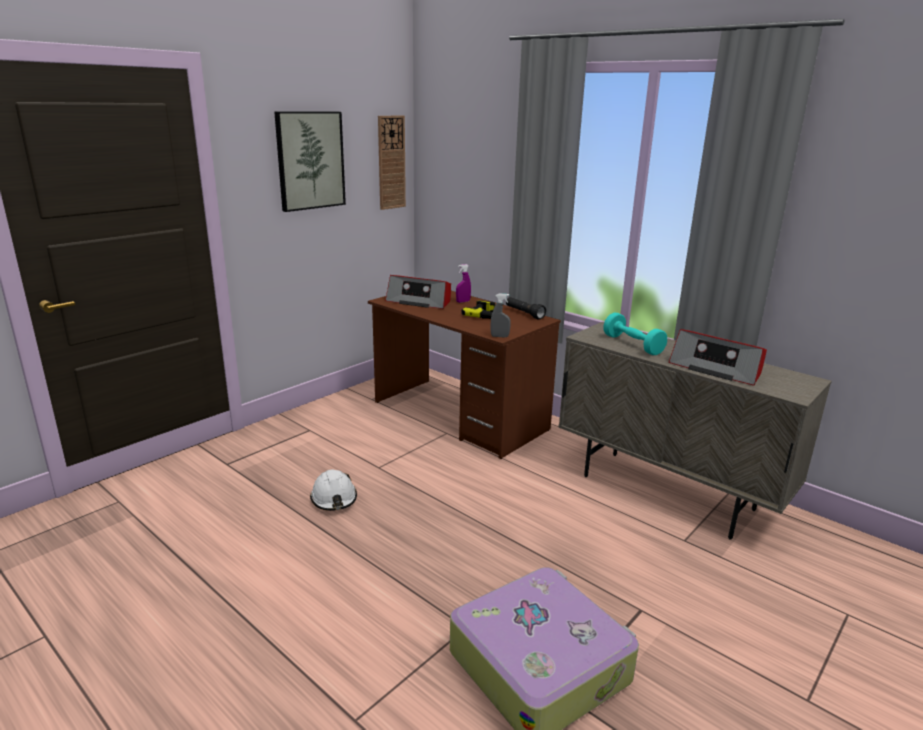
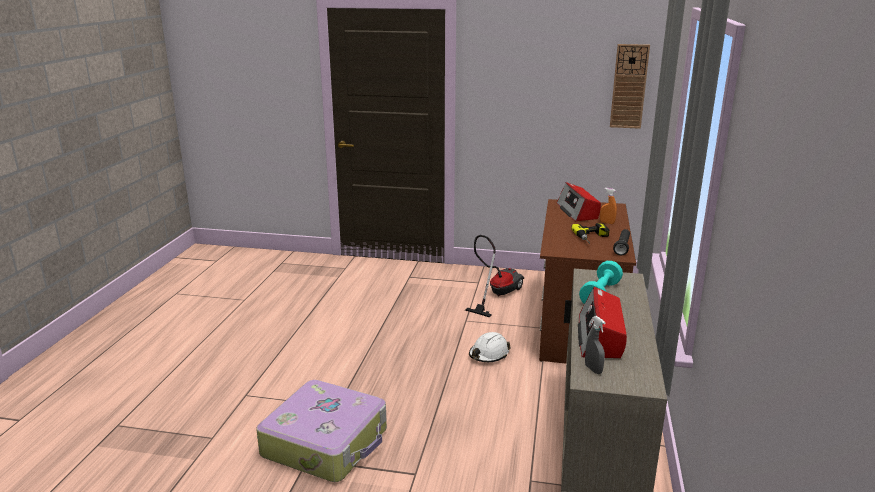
camera: 60 degrees right, 0 degrees up
(310, 160) = (538, 77): picture -> none
(334, 499) = (413, 320): white hard hat -> white hard hat (488, 354)
(350, 431) = (496, 294): none -> vacuum cleaner
(463, 301) = (607, 223): purple spray bottle -> orange spray bottle
(499, 336) = (551, 251): grey spray bottle -> grey spray bottle (593, 369)

